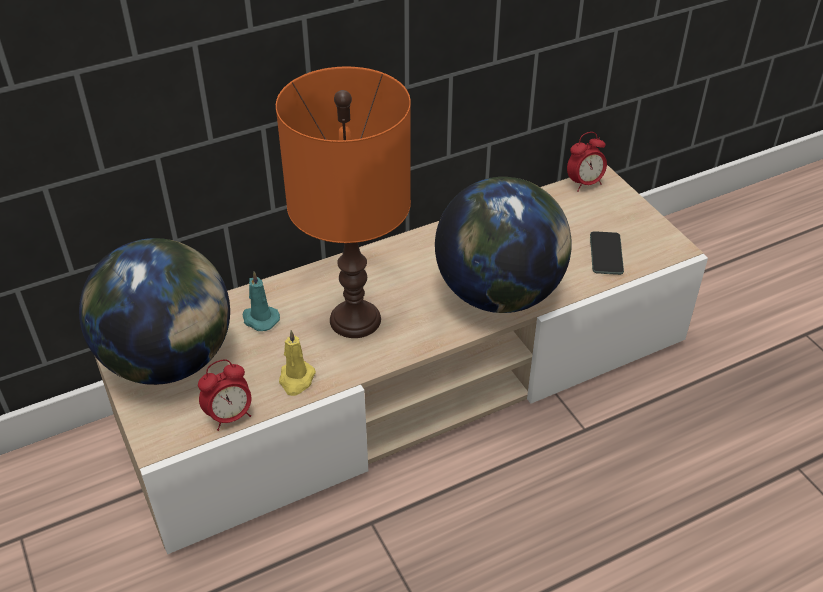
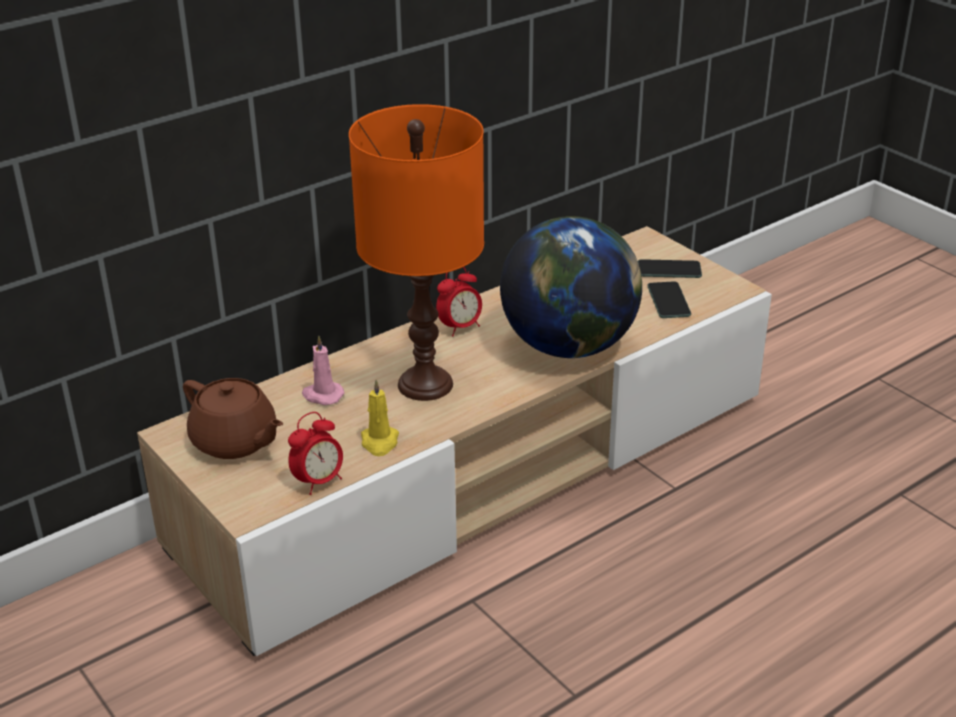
camera: 10 degrees left, 10 degrees down
(169, 360) = (235, 442): globe -> brown teapot
(259, 319) = (322, 395): turquoise candle -> pink candle
(584, 183) = (628, 244): alarm clock -> alarm clock (460, 327)
(615, 218) = (669, 270): none -> phone

